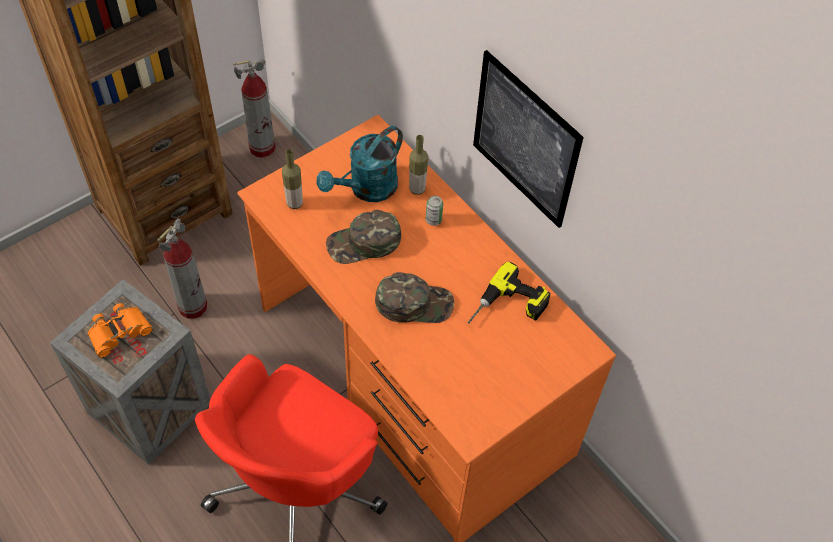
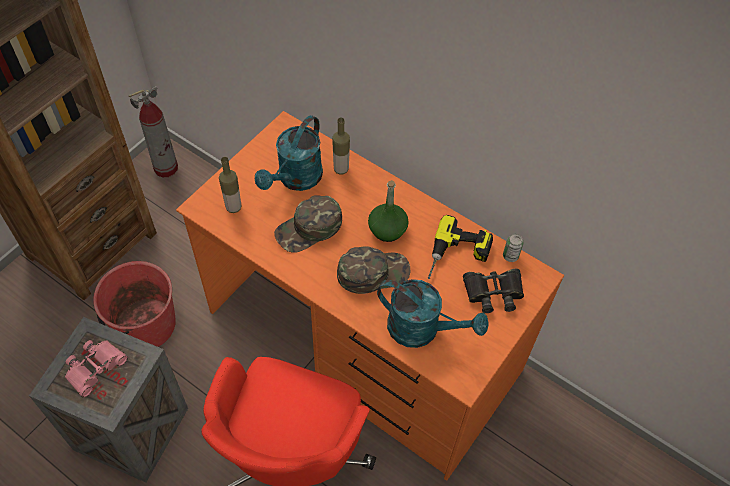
camera: 15 degrees left, 0 degrees up
(119, 332) = (95, 368): orange binoculars -> pink binoculars
(193, 306) = (144, 325): fire extinguisher -> red bucket
(433, 220) = (365, 193): can -> can (510, 256)
(444, 263) = (387, 230): none -> green bottle
(445, 373) = (422, 330): none -> turquoise watering can
(525, 140) = (449, 99): picture -> none
(533, 354) = (493, 292): none -> black binoculars

